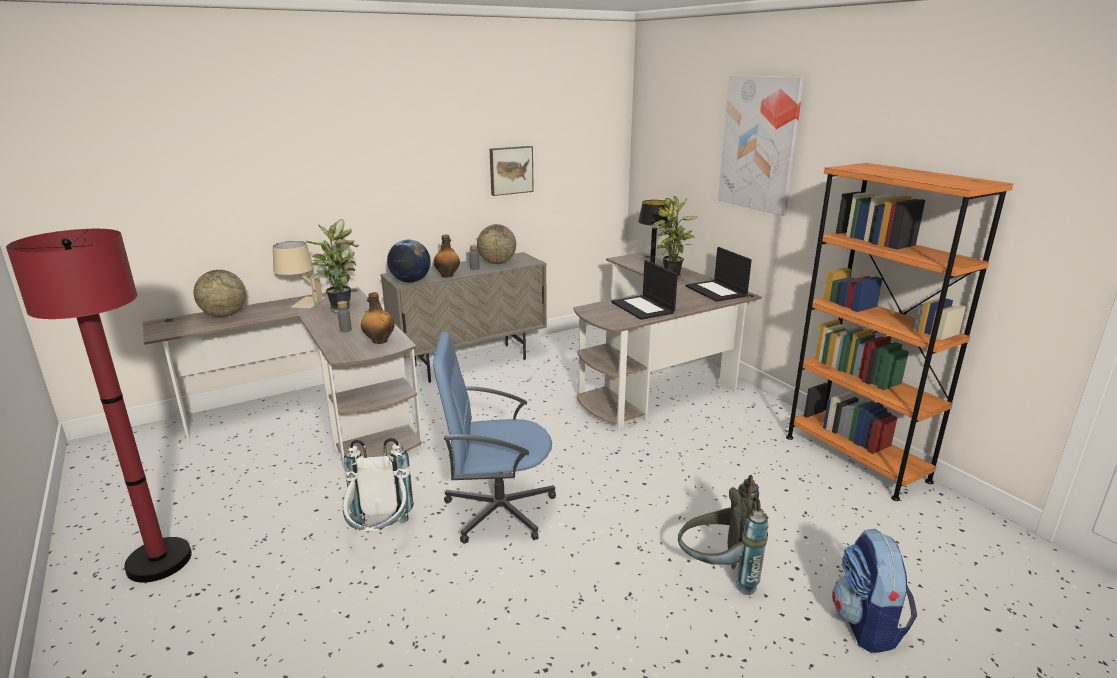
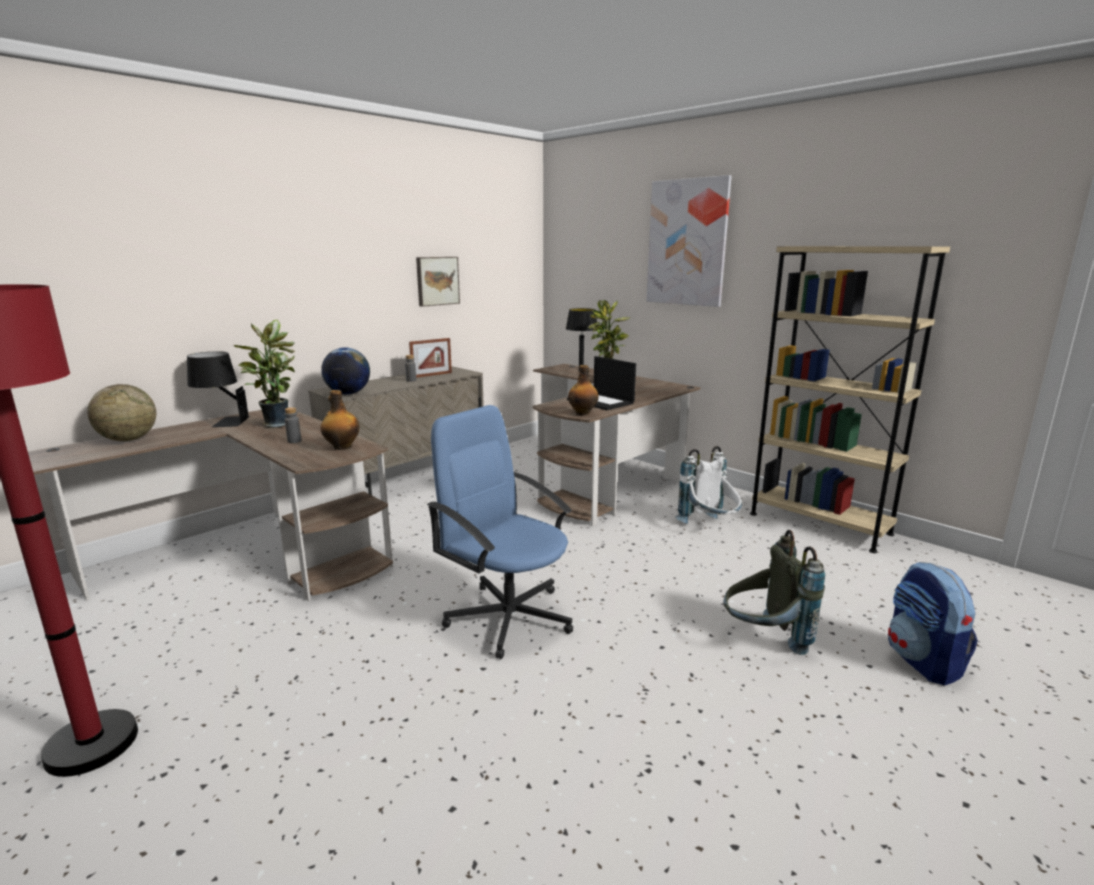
camera: 15 degrees left, 5 degrees down
(301, 302) = (222, 422): beige table lamp -> black table lamp
(380, 535) = (384, 663): white backpack -> white backpack (709, 527)
(447, 275) = (386, 387): bottle -> bottle (583, 413)
(497, 263) = (432, 375): globe -> picture frame
(497, 510) = (508, 616): blue office chair -> blue office chair turned 60 degrees clockwise
(716, 291) = (658, 386): laptop -> none
(855, 458) = (819, 524): orange bookcase -> beige bookcase

